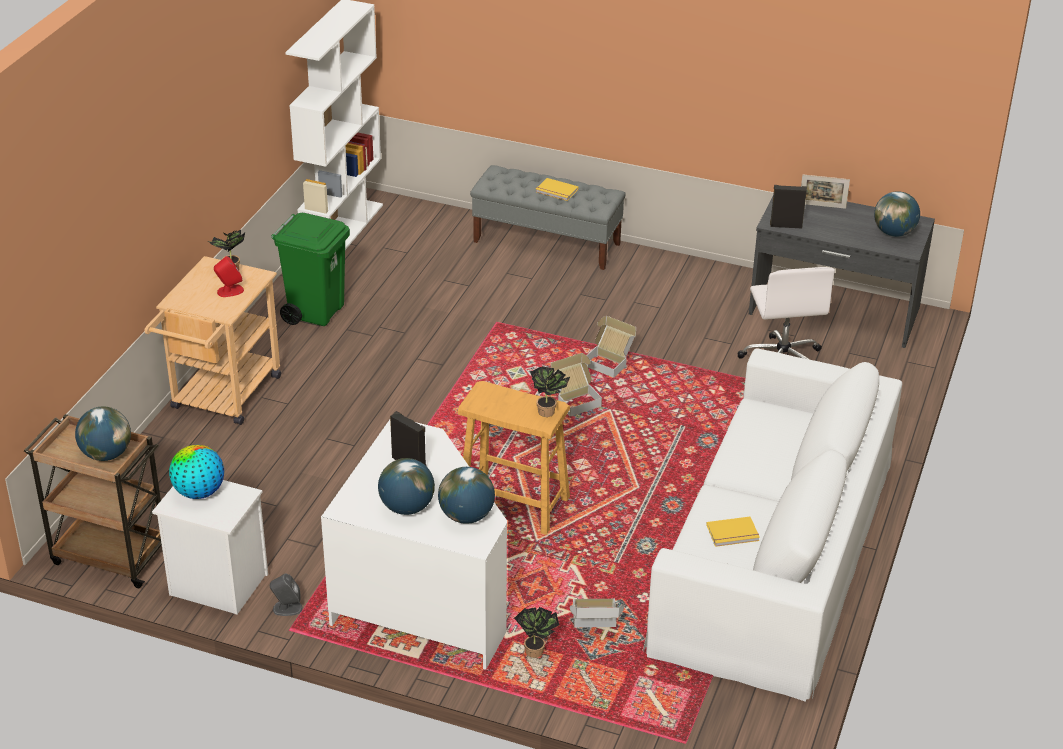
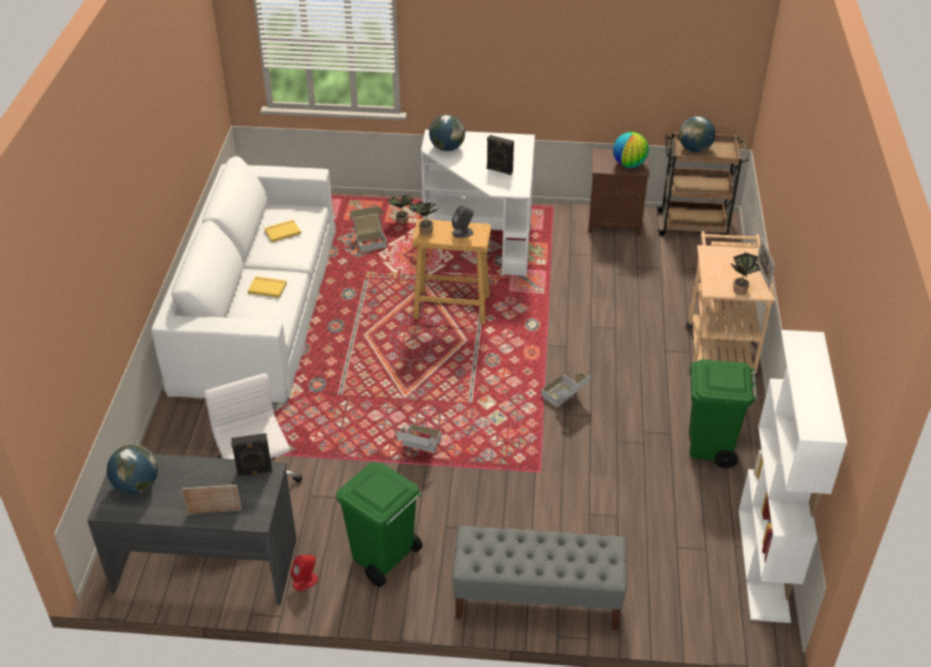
camera: 165 degrees right, 5 degrees up
(191, 279) = (763, 275): none -> picture frame
(216, 585) = (615, 221): white nightstand -> brown nightstand
(230, 291) = (722, 270): red speaker -> red speaker (305, 581)
(287, 608) = (562, 217): grey speaker -> grey speaker (462, 233)
(407, 508) = (485, 146): globe -> none
(556, 191) = (528, 549): yellow book -> yellow book (267, 287)
(574, 400) = (437, 401): cardboard box -> cardboard box (565, 398)
(670, 288) = (383, 558): none -> green trash can

